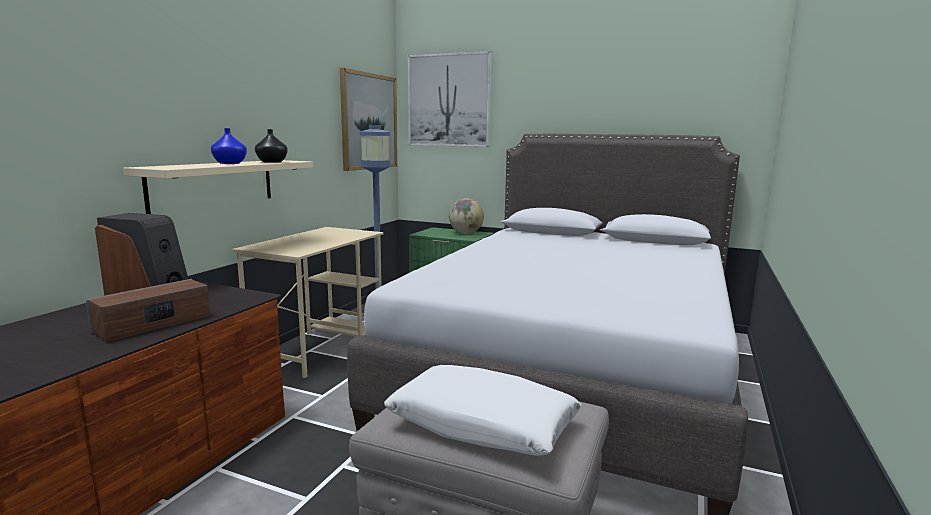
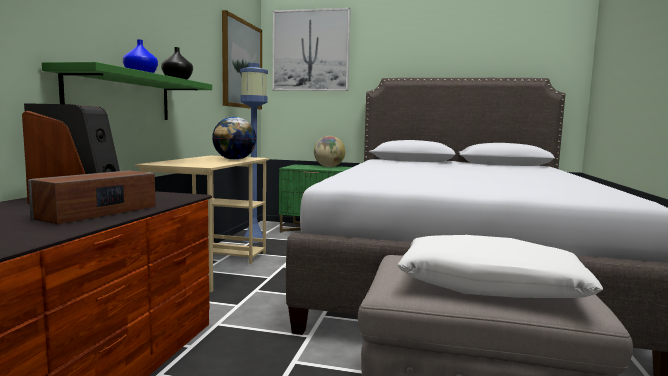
camera: 10 degrees left, 5 degrees down
(213, 184) = (121, 97): beige shelf -> green shelf
(340, 237) = (234, 159): none -> globe

